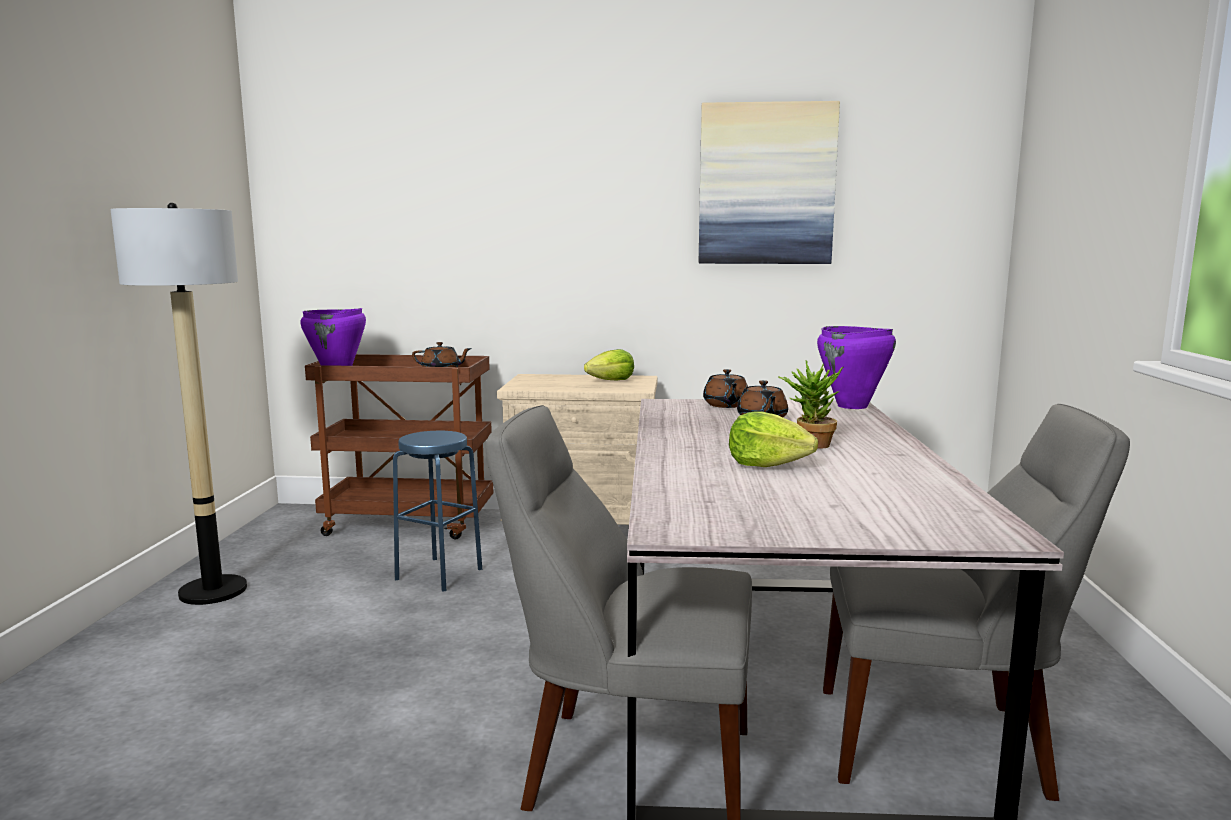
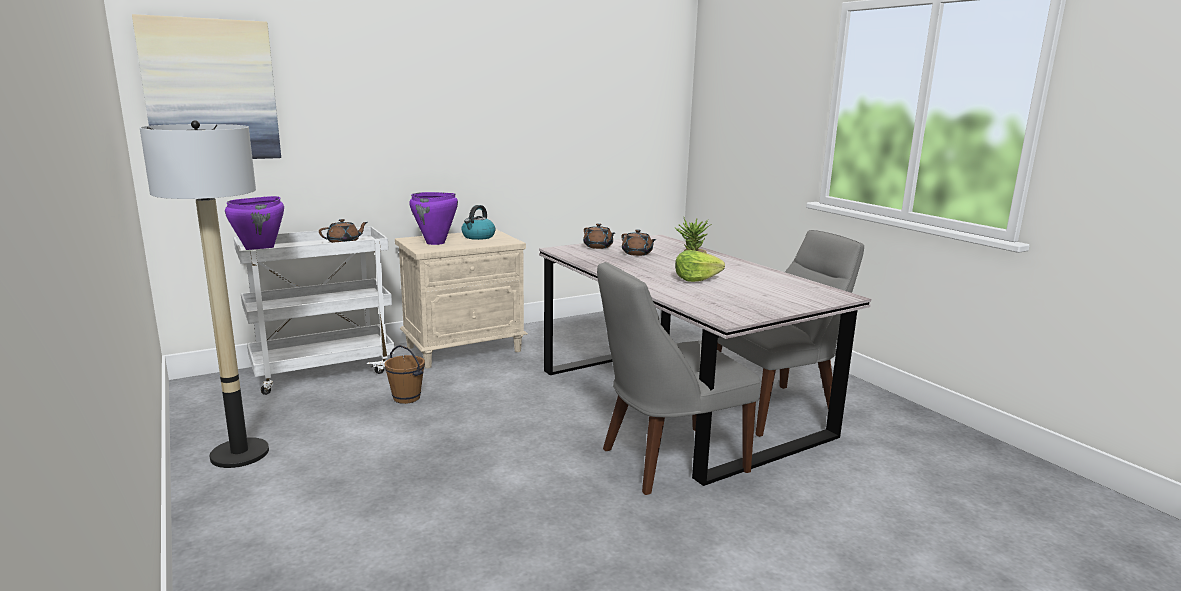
camera: 35 degrees left, 5 degrees up
(410, 523) = (324, 370): brown cart -> white cart
(438, 574) = (406, 398): blue stool -> brown bucket
(611, 381) = (478, 237): lettuce -> kettle
(766, 184) = (560, 91): picture -> picture (211, 90)
(852, 406) = (662, 239): purple cooking pot -> purple cooking pot (435, 243)

